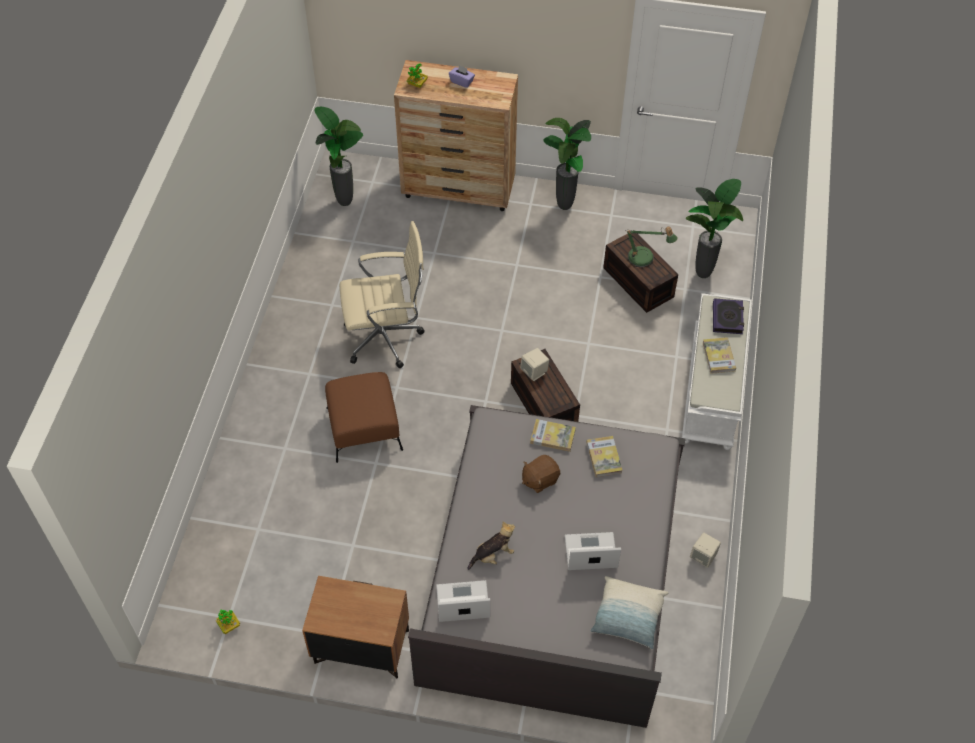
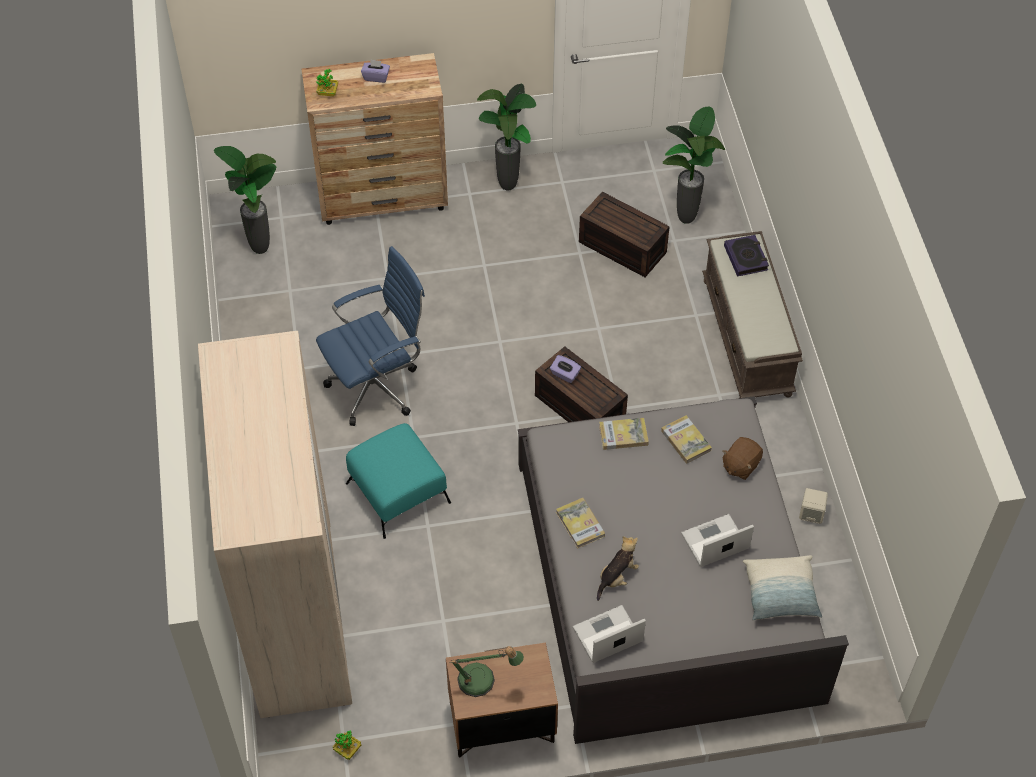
camera: 20 degrees left, 0 degrees up
(239, 501) = (296, 614): none -> beige wardrobe
(364, 428) = (398, 492): brown ottoman -> turquoise ottoman
(387, 338) = (378, 387): beige office chair -> blue office chair
(534, 372) = (565, 374): beige speaker -> purple tissue box
(540, 479) = (630, 484): brown plush toy -> brown plush toy (740, 465)
(644, 259) = (627, 220): table lamp -> table lamp (483, 681)
(713, 388) = (748, 337): white bench -> brown bench
(718, 356) = (754, 301): book -> book (580, 524)

